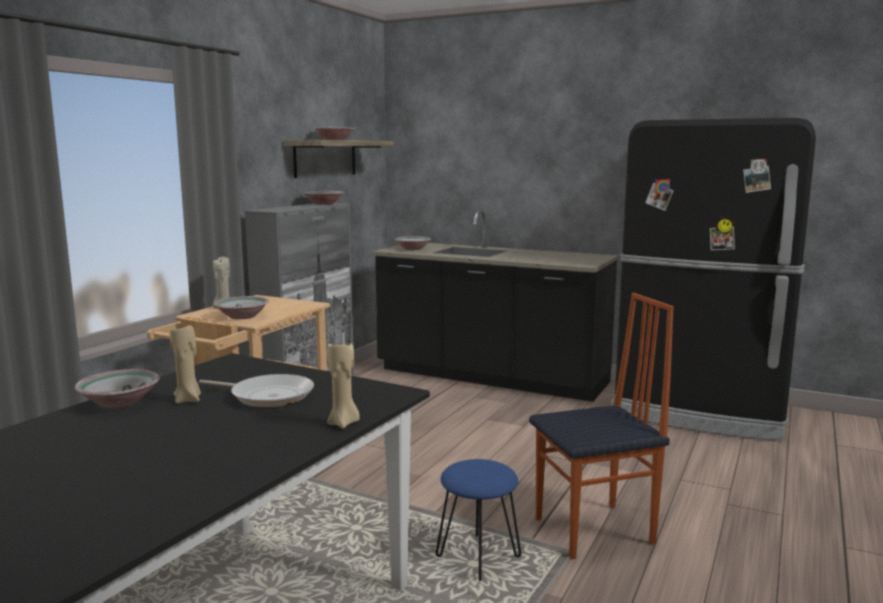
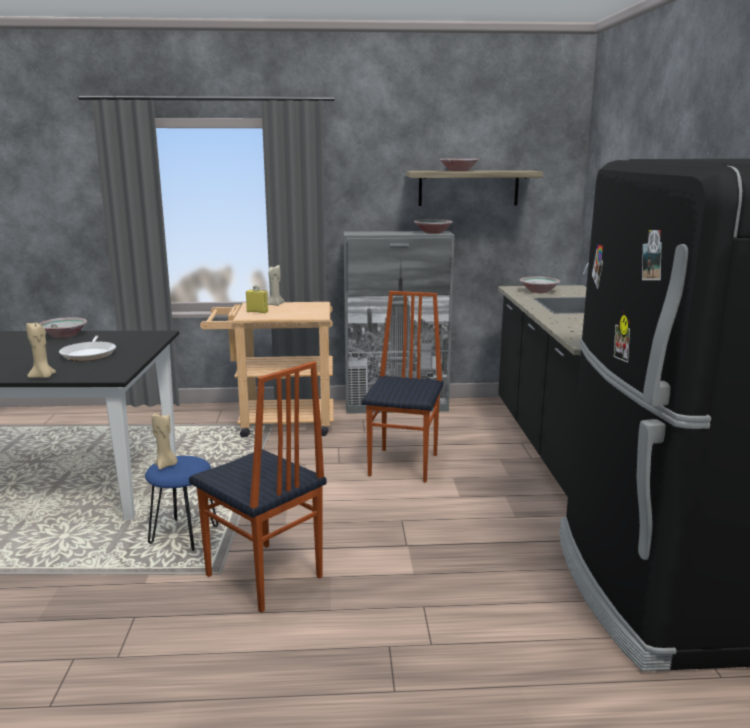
camera: 60 degrees right, 5 degrees up
(188, 400) = (74, 343): beige candle -> beige candle (166, 465)
(242, 316) = (257, 312): bowl -> yellow bottle
(441, 428) = (405, 464): none -> chair

